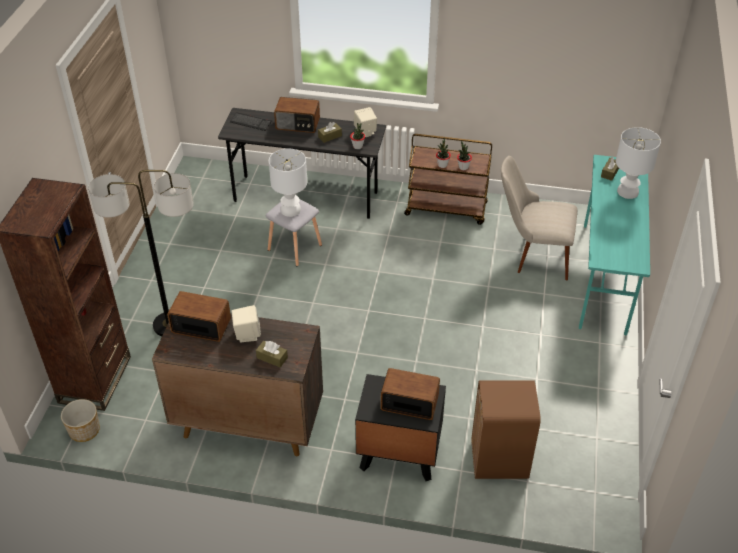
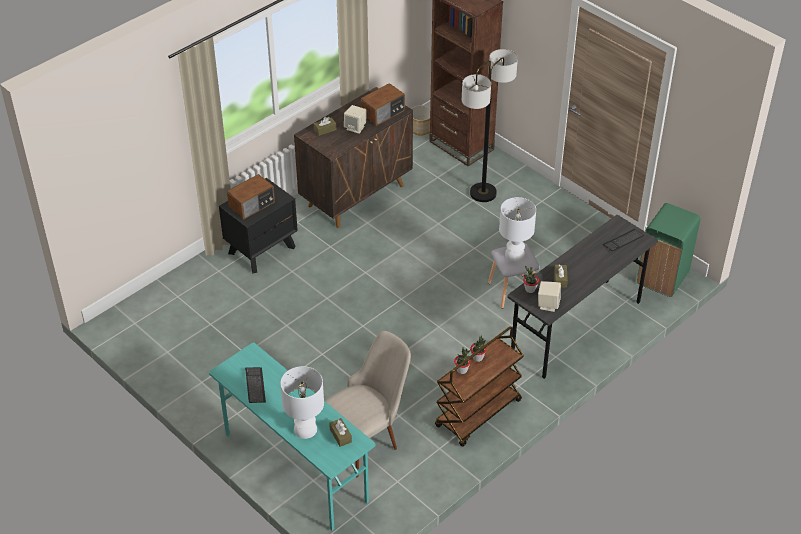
camera: 125 degrees right, 0 degrees up
(203, 174) = (663, 278): none -> green trash can
(298, 124) = (596, 268): radio -> none
(499, 460) = (205, 292): brown trash can -> none
(627, 239) = (255, 386): none -> keyboard

